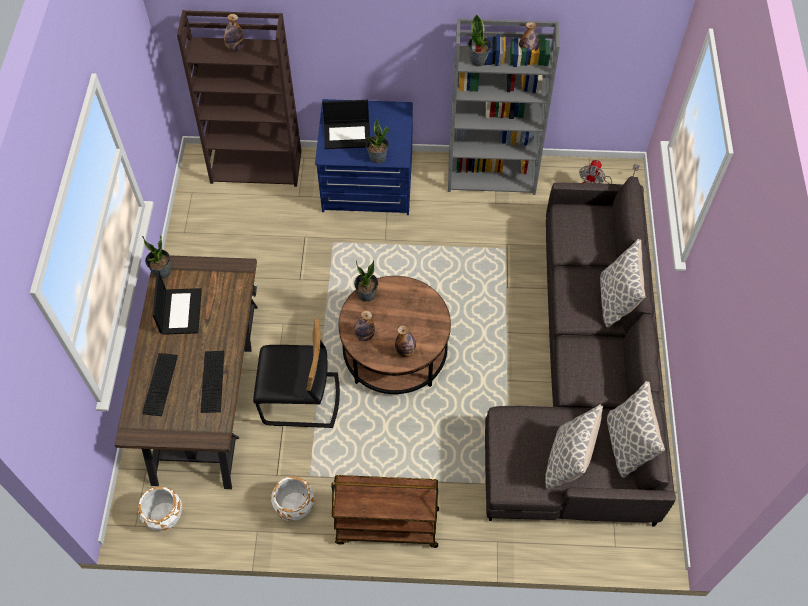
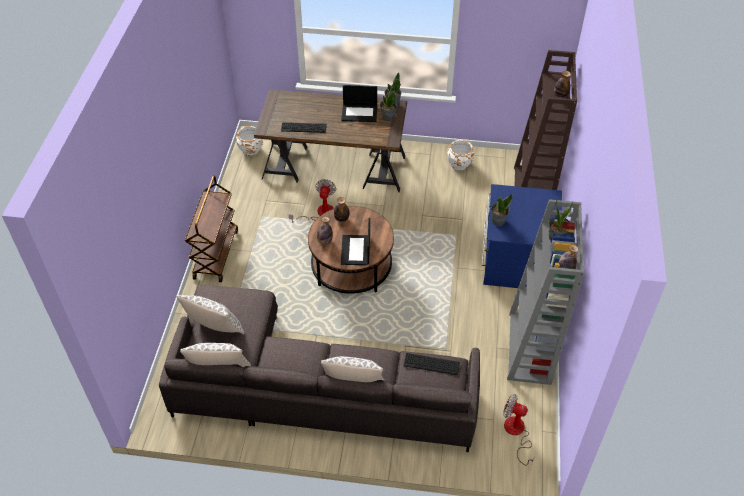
camera: 95 degrees right, 10 degrees down
(160, 384) = (306, 105): keyboard -> keyboard (431, 364)
(295, 506) = (242, 208): white planter -> white planter (459, 164)
(301, 400) = (319, 213): black chair -> fan
(347, 135) = (522, 204): laptop -> laptop (356, 250)
(367, 294) = (377, 222): potted plant -> potted plant (388, 117)

